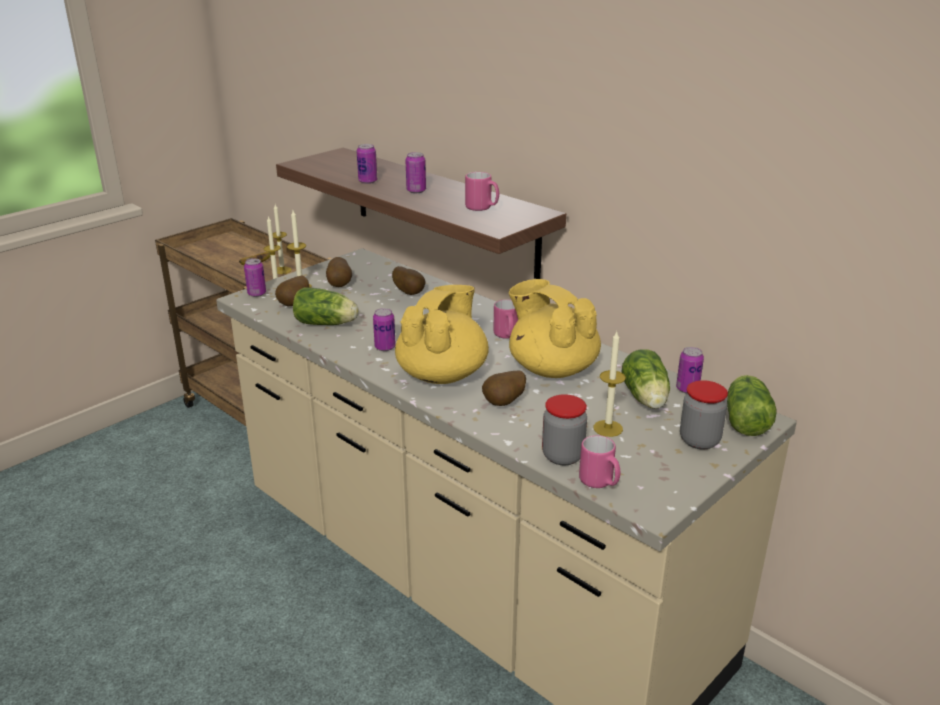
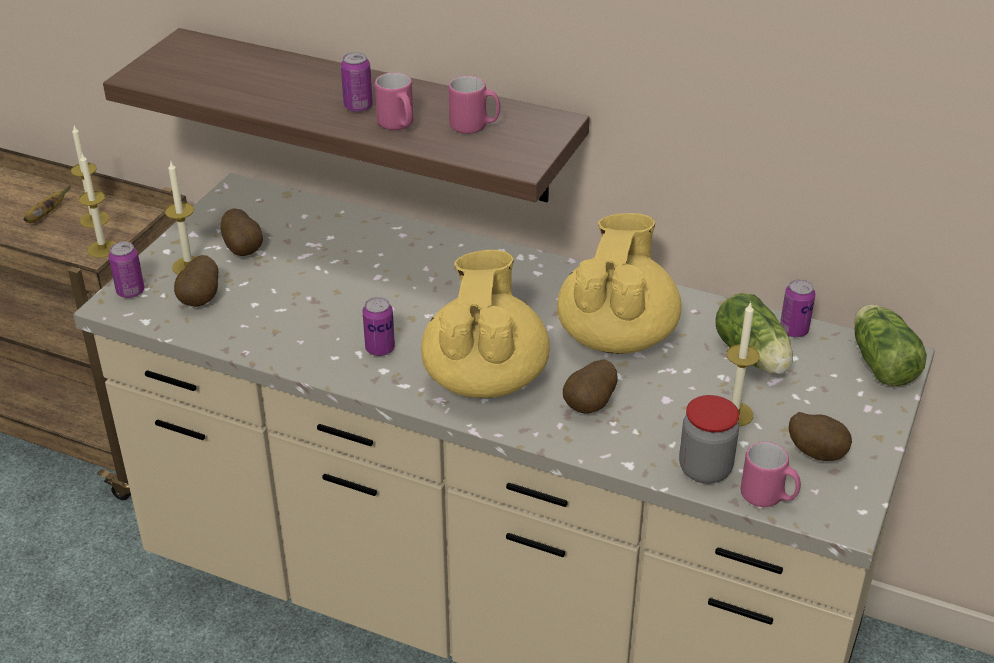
camera: 20 degrees left, 10 degrees up
(327, 323) = (272, 325): lettuce -> none
(367, 181) = (273, 98): can -> none
(410, 292) = (354, 244): potato -> potato (816, 453)
(507, 336) = (530, 293): pink mug -> pink mug (398, 126)
(552, 368) = (617, 335): yellow teapot -> yellow teapot turned 75 degrees clockwise
(699, 440) = (846, 406): jar -> none

